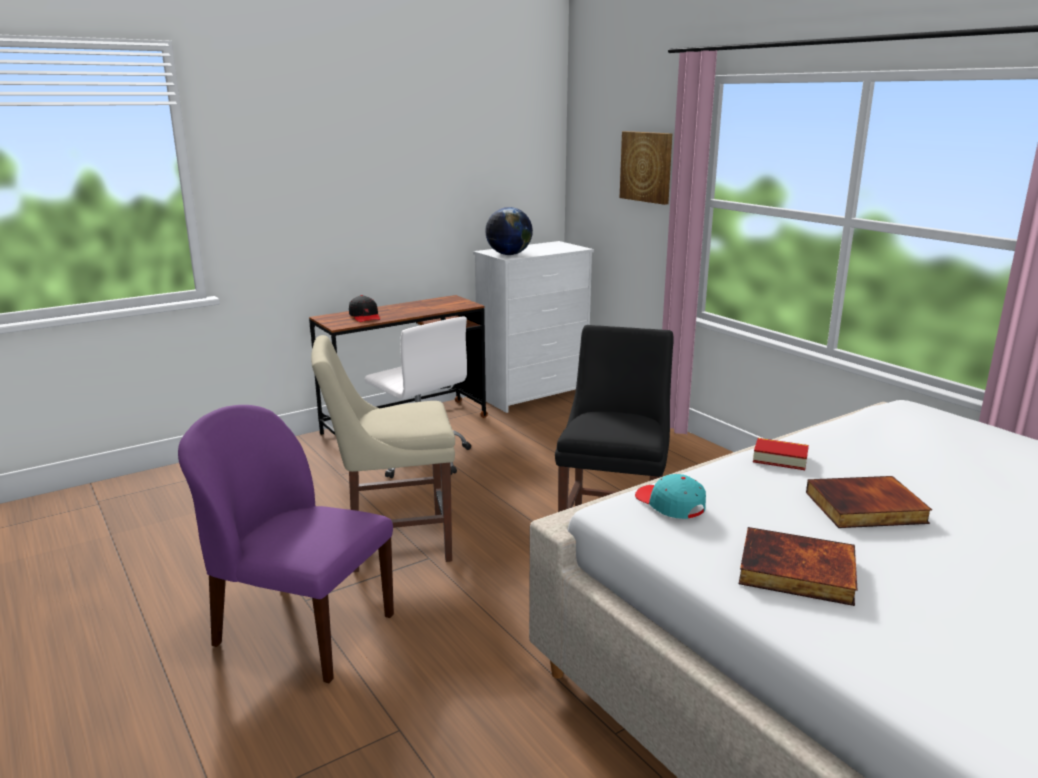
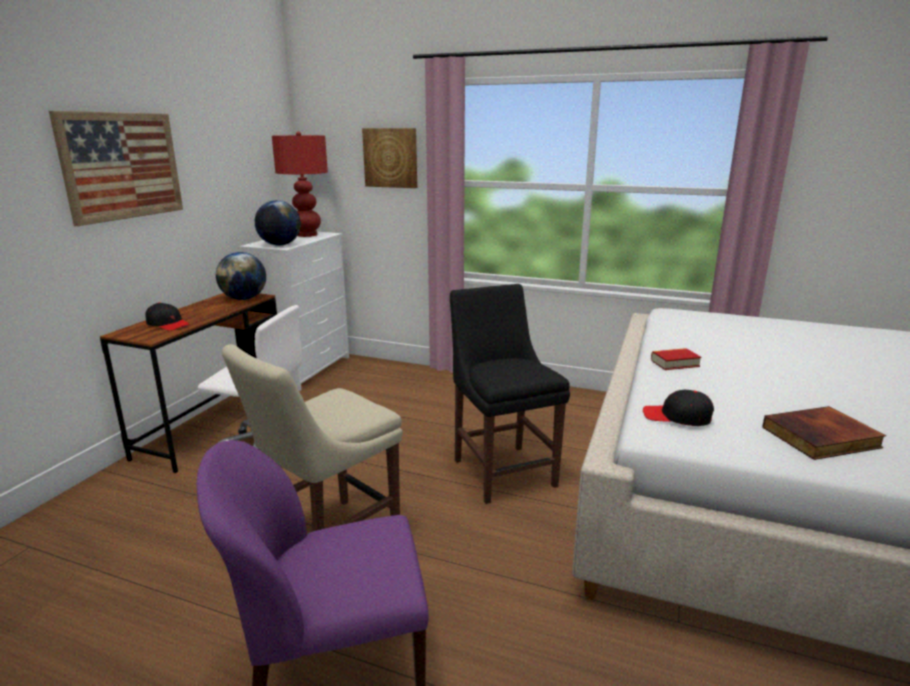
camera: 35 degrees left, 0 degrees up
(354, 167) = (122, 166): none -> picture
(453, 305) = (244, 299): none -> globe
(555, 247) = (307, 235): none -> red table lamp
(669, 504) = (677, 417): turquoise cap -> black cap
(865, 508) = (770, 381): book -> none

